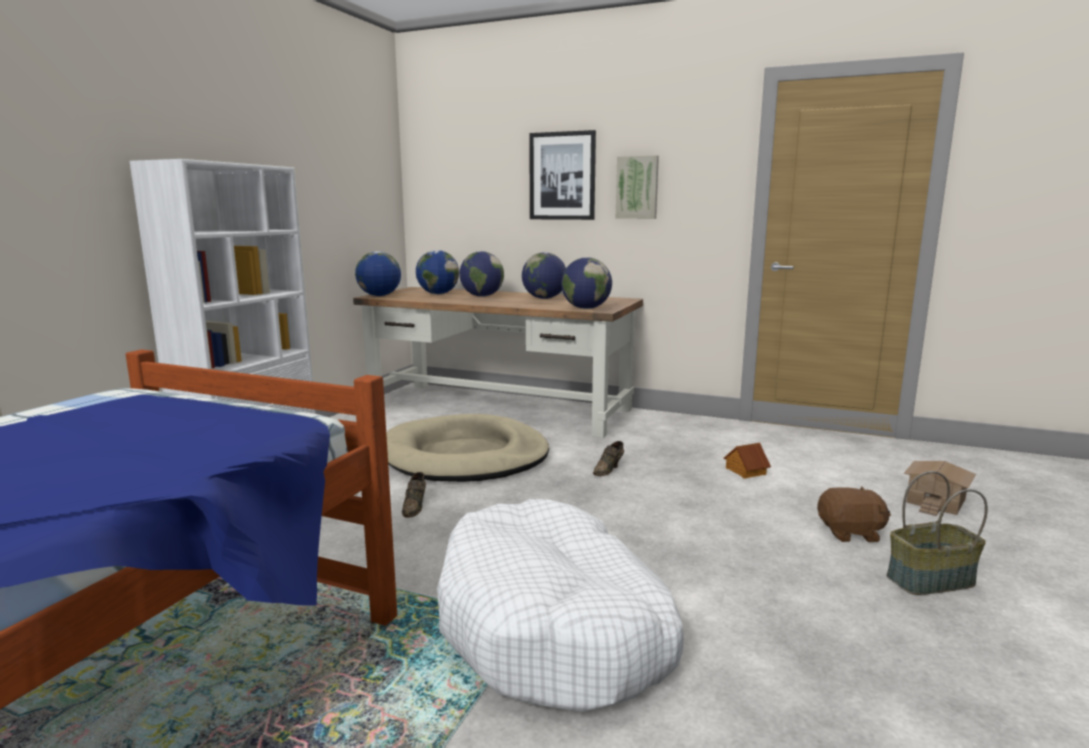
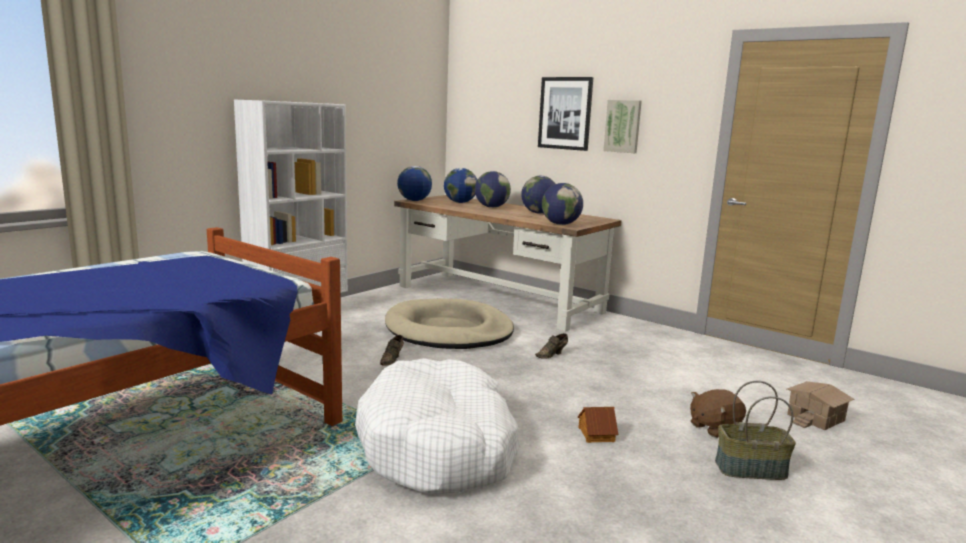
camera: 15 degrees right, 0 degrees up
(745, 471) = (664, 371): toy house -> toy house (595, 434)
(850, 533) = (714, 428): brown plush toy -> brown plush toy turned 135 degrees clockwise

